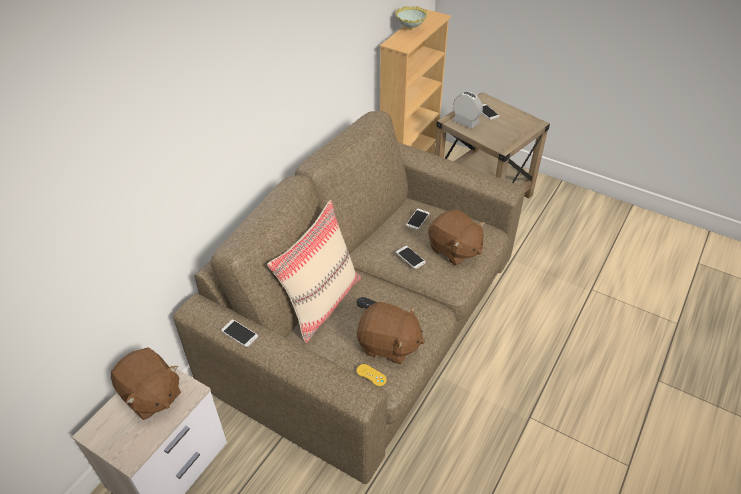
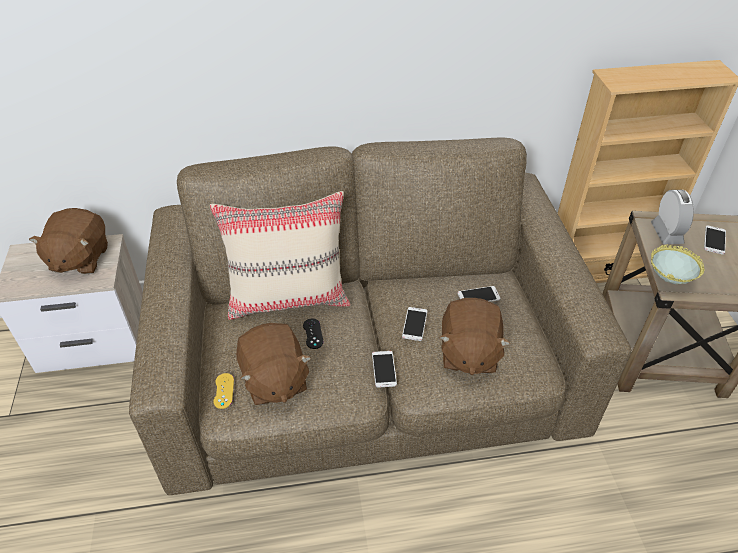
camera: 50 degrees right, 0 degrees up
(239, 333) = (164, 257): phone -> phone (384, 369)
(410, 29) = (659, 71): bowl -> bowl (668, 281)

